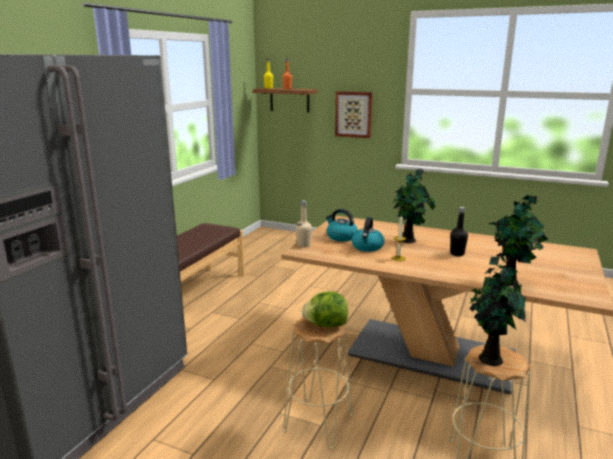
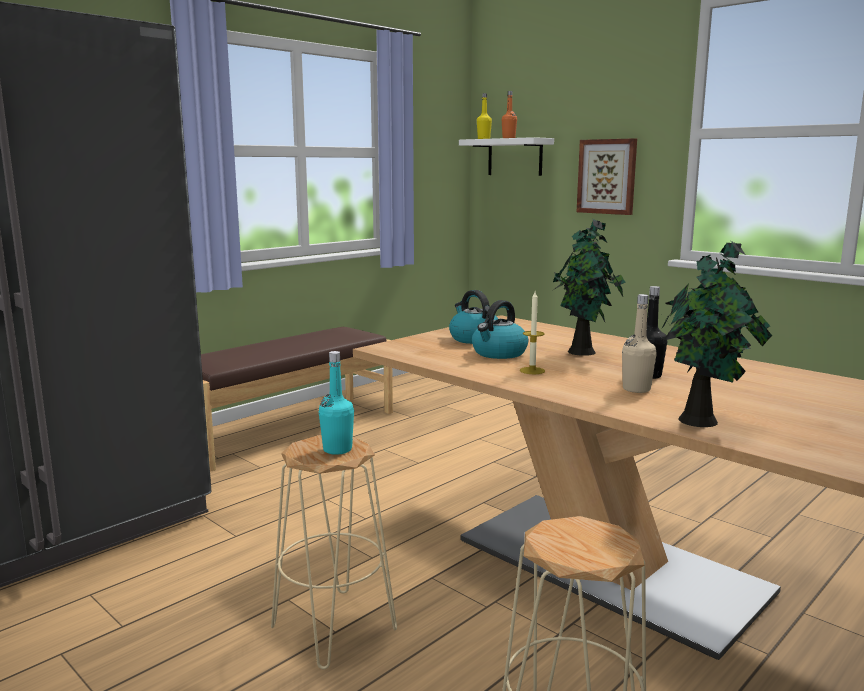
camera: 20 degrees right, 5 degrees down
(289, 100) = (515, 157): brown shelf -> white shelf
(303, 245) = (401, 342): beige bottle -> beige bottle (636, 389)
(326, 325) = (337, 449): lettuce -> turquoise bottle
(489, 358) = (566, 537): potted plant -> none

